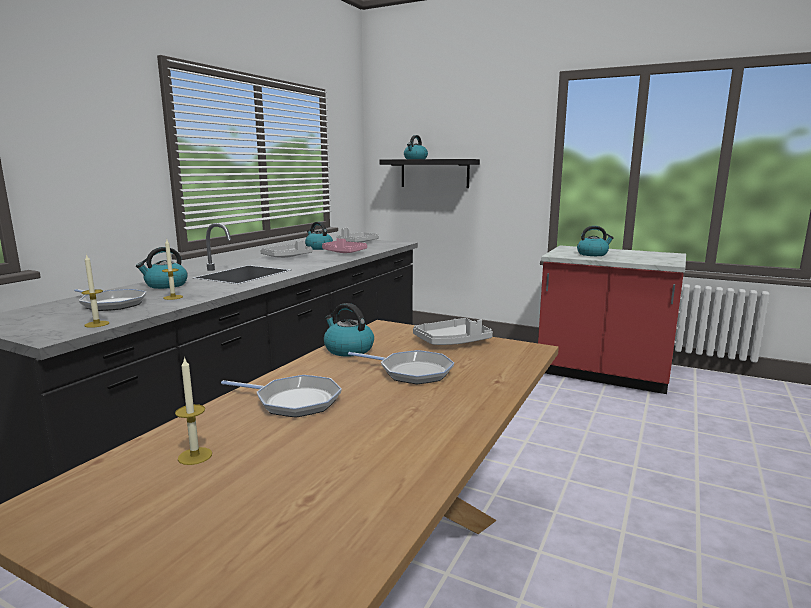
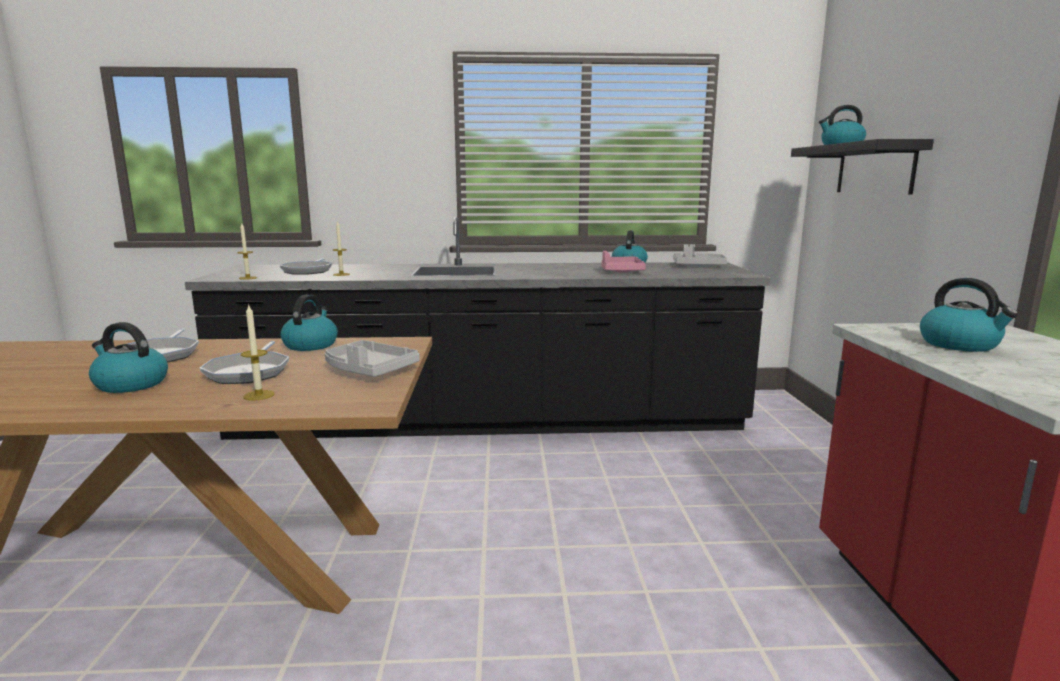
camera: 60 degrees right, 0 degrees up
(165, 285) = (382, 268): kettle -> kettle (130, 384)
(195, 456) = (54, 355): candle -> candle (259, 395)
(287, 257) = (556, 266): grey tray -> none

